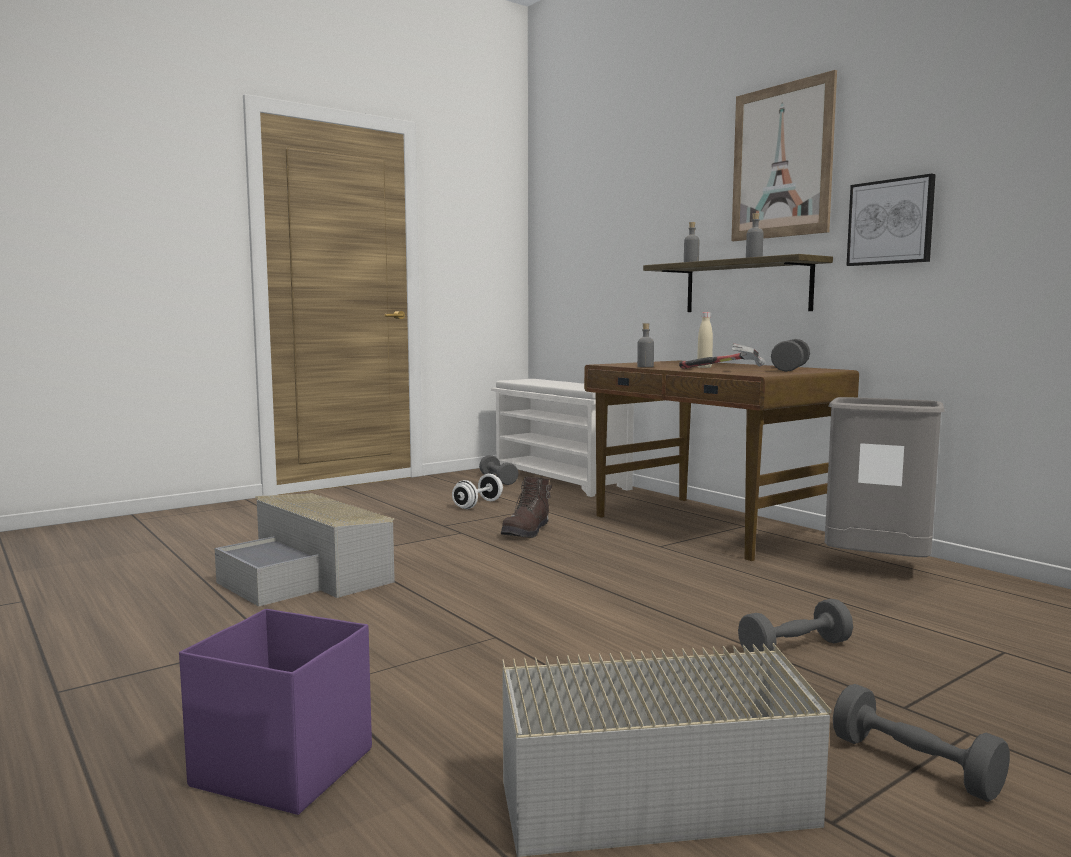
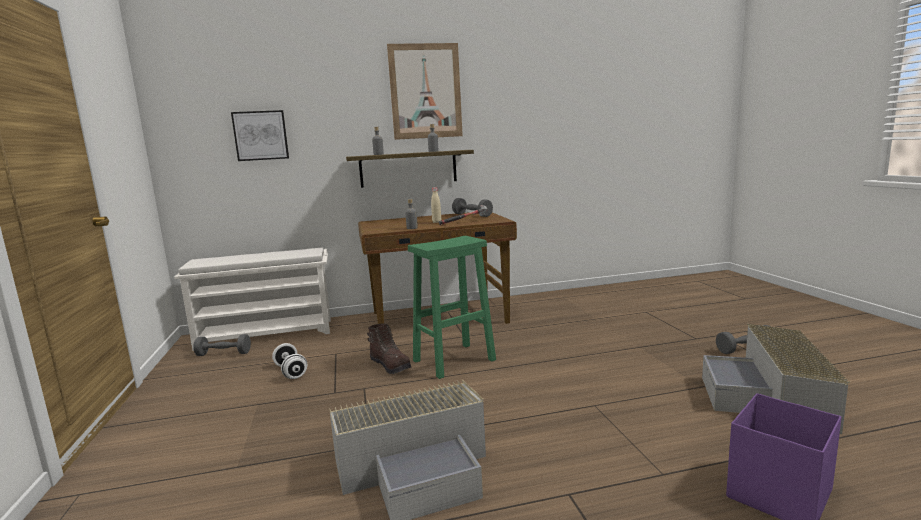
camera: 65 degrees left, 5 degrees up
(569, 553) = (453, 361): none -> green stool
(794, 649) = (634, 341): grey dumbbell -> none
(876, 568) = (540, 305): grey trash can -> none
(890, 222) = (496, 132): picture -> picture (261, 135)

